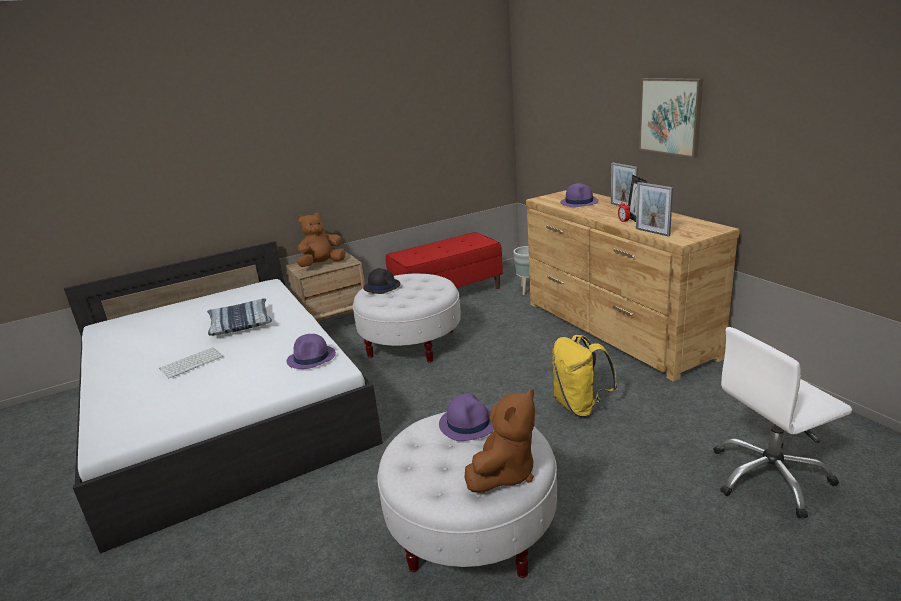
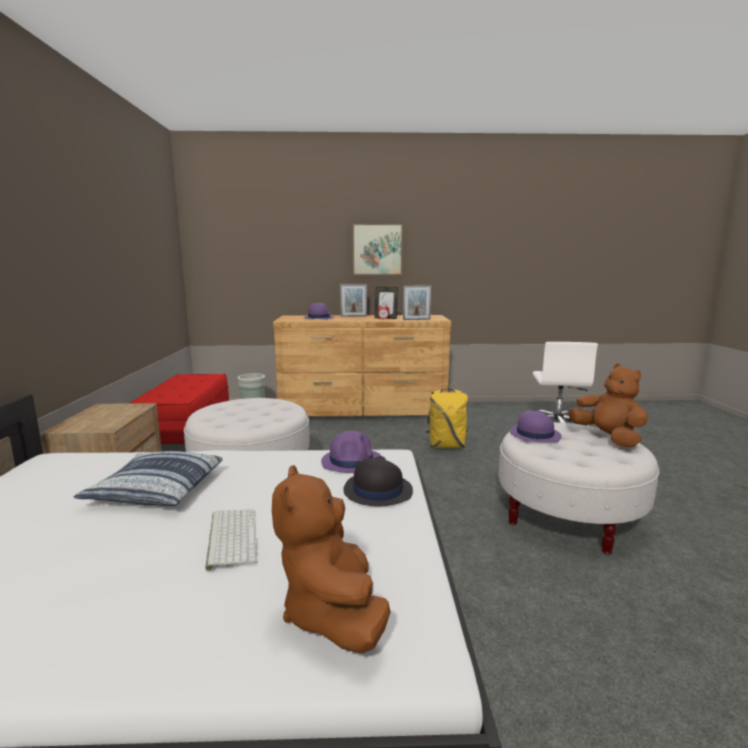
camera: 65 degrees left, 10 degrees down
(322, 264) = (105, 417): brown plush toy -> brown plush toy (332, 613)
(382, 286) = (215, 417): black hat -> black hat (377, 490)

